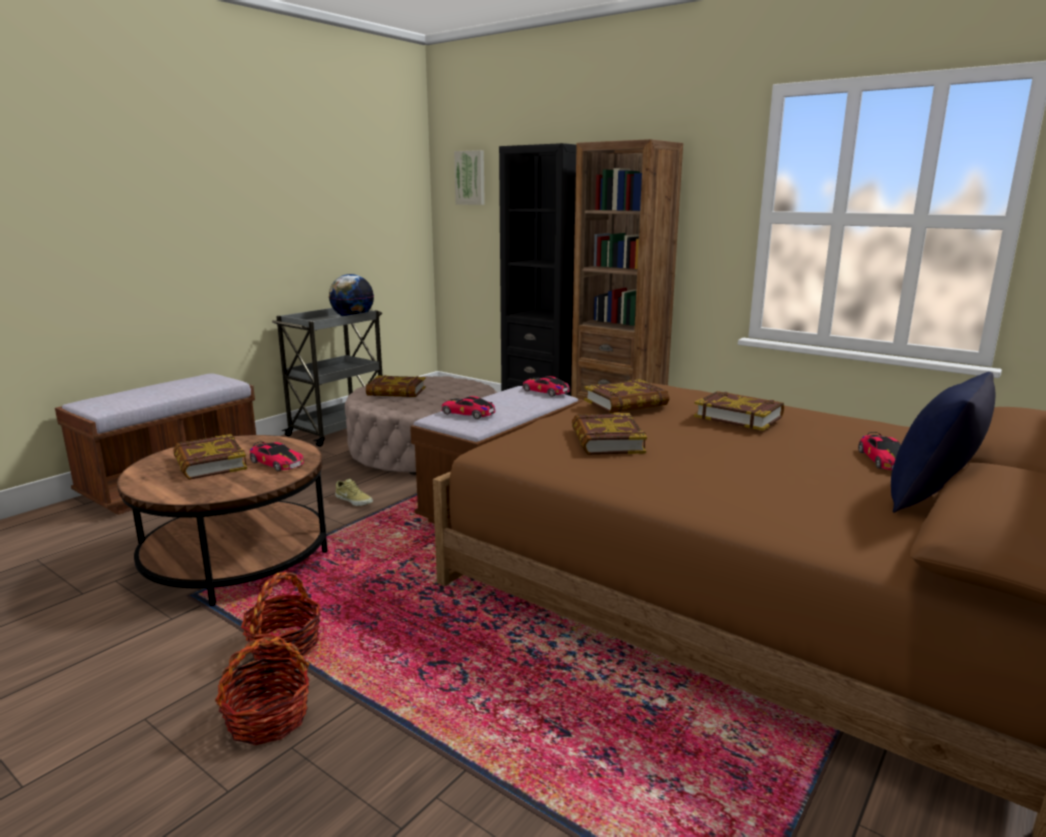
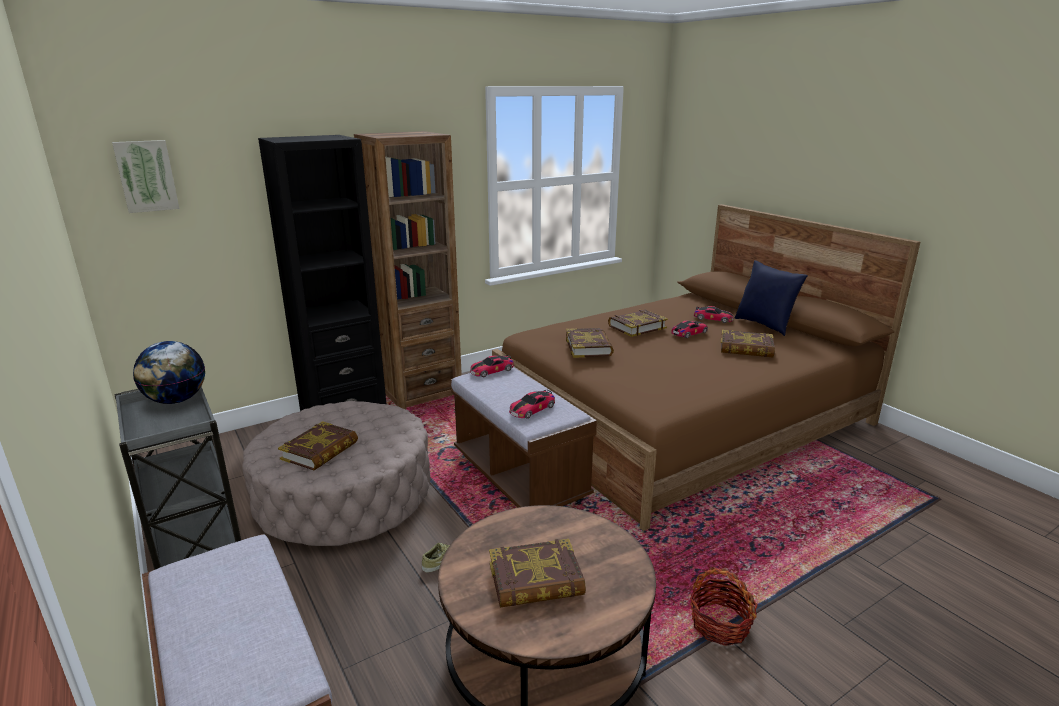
camera: 70 degrees left, 5 degrees up
(267, 719) = (814, 637): basket -> none
(276, 463) = (558, 533): toy car -> toy car (689, 333)
(606, 441) = (659, 370): book -> book (746, 348)

